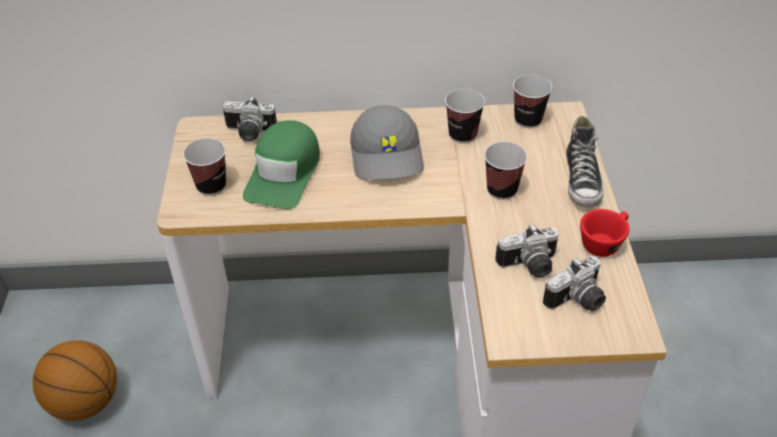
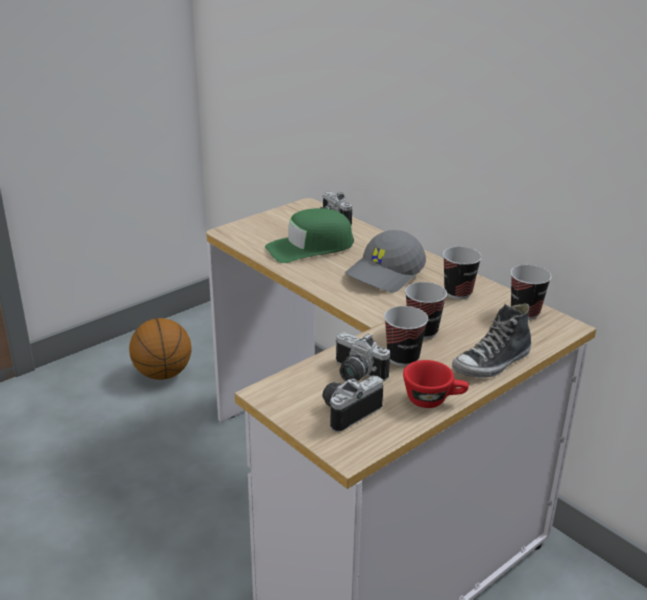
camera: 50 degrees right, 15 degrees down
(211, 186) = (263, 231): cup -> cup (403, 358)
(578, 301) = (347, 411): camera -> camera turned 120 degrees clockwise

